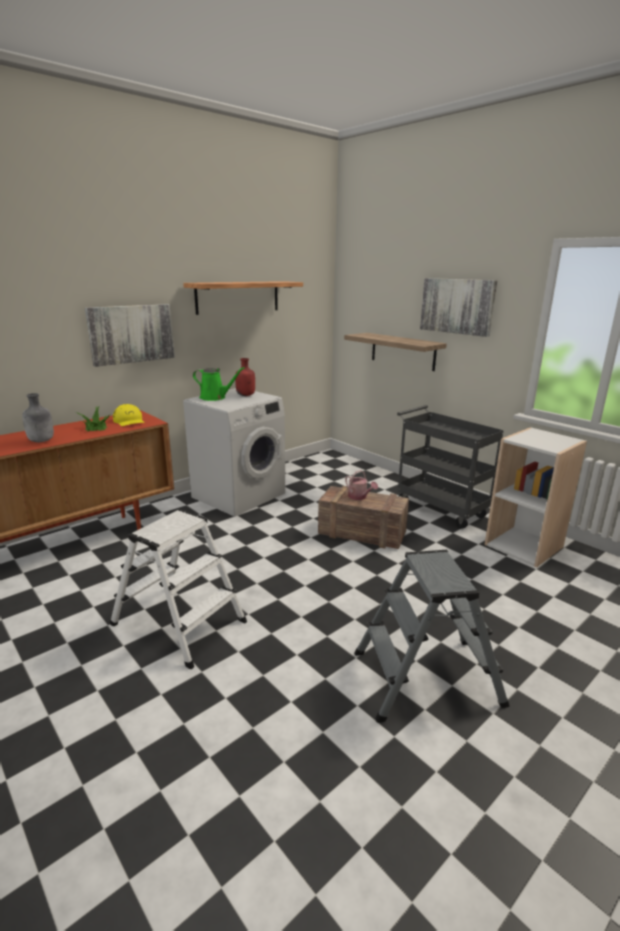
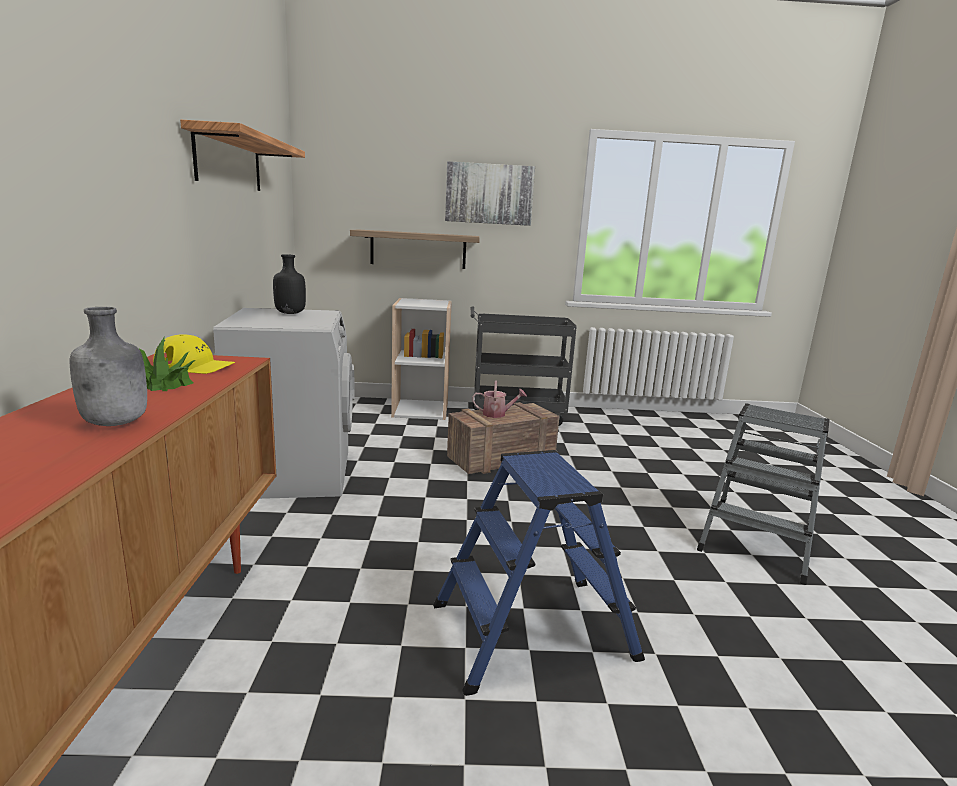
camera: 50 degrees left, 5 degrees down
(131, 334) = (129, 201): picture -> none
(178, 622) = (533, 631): white step ladder -> blue step ladder
(215, 397) = (257, 320): green watering can -> none
(246, 395) = (290, 313): red bottle -> black bottle
(524, 546) = (615, 423): bookcase -> bookcase (421, 410)

